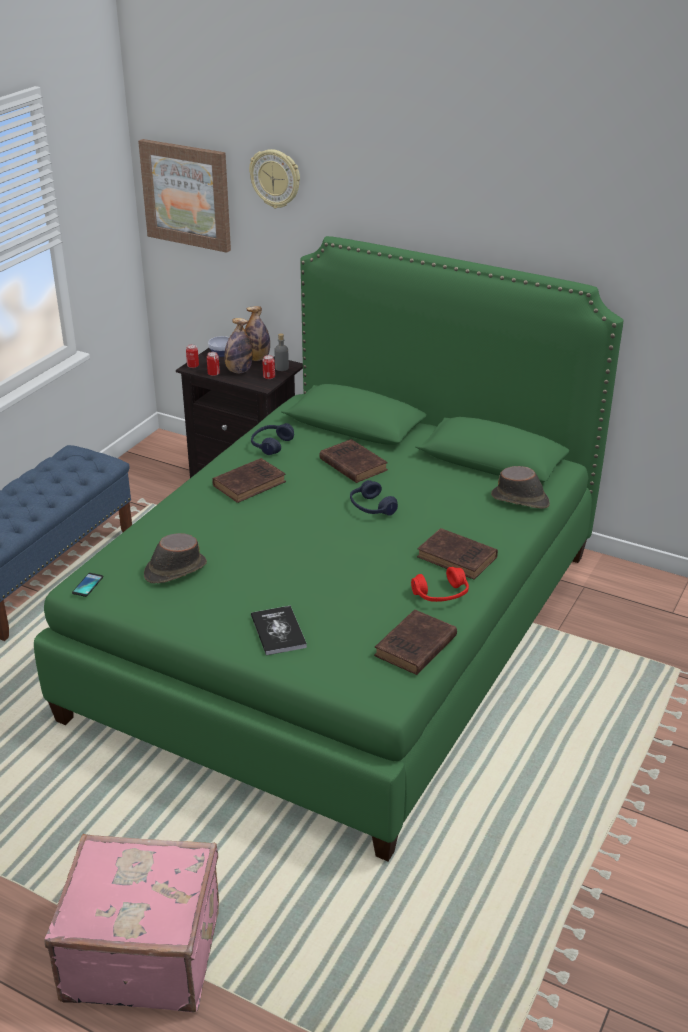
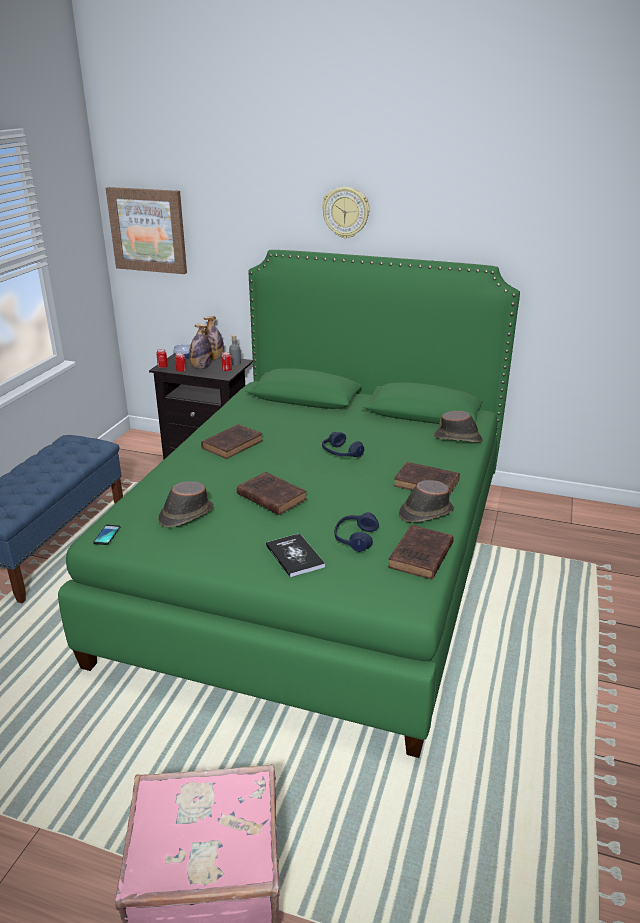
camera: 10 degrees left, 5 degrees down
(271, 445) = (242, 416): blue headphones -> blue headphones (355, 538)
(275, 178) = (223, 208): wall clock -> wall clock (346, 212)
(352, 464) = (313, 424): brown book -> brown book (270, 496)
(441, 595) = (425, 512): red headphones -> brown hat

